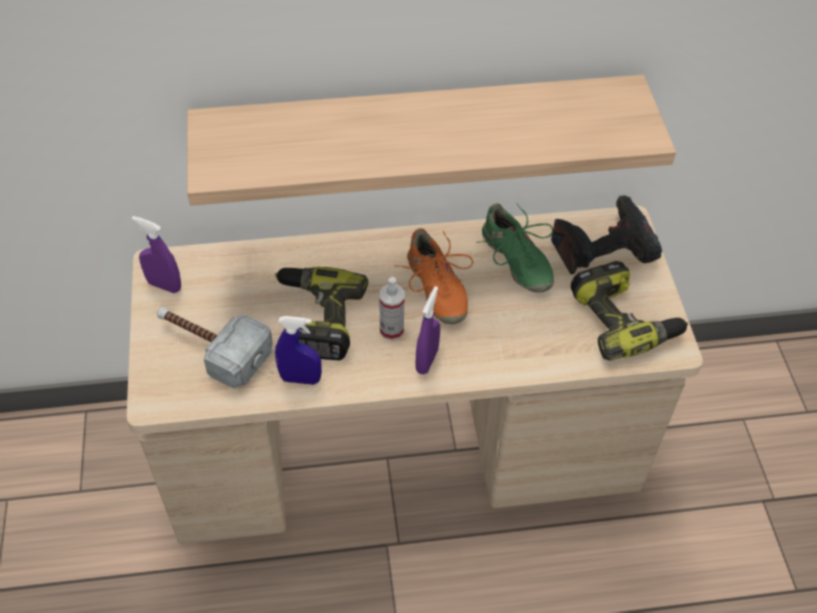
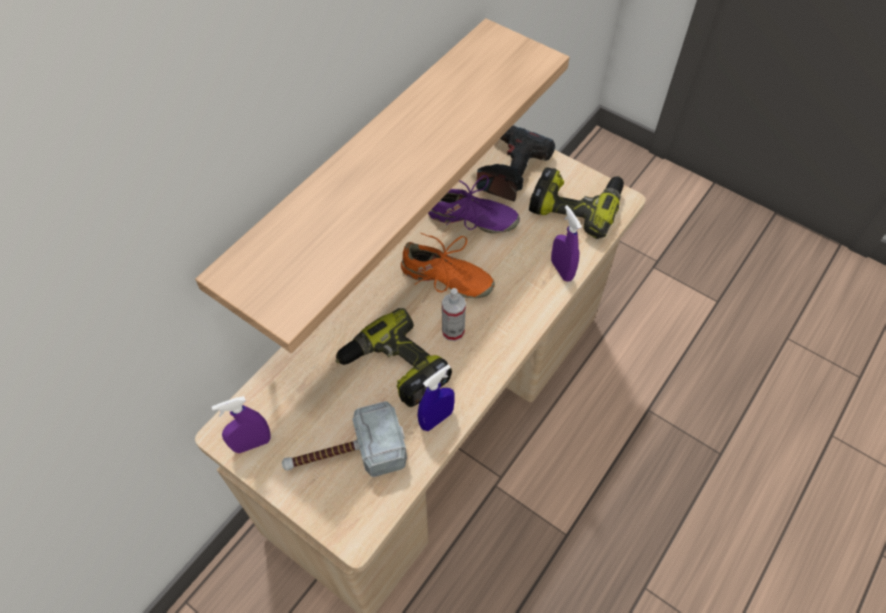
camera: 45 degrees left, 5 degrees up
(427, 360) = (499, 331): purple spray bottle -> purple spray bottle (561, 270)
(515, 260) = (471, 219): green shoe -> purple shoe

